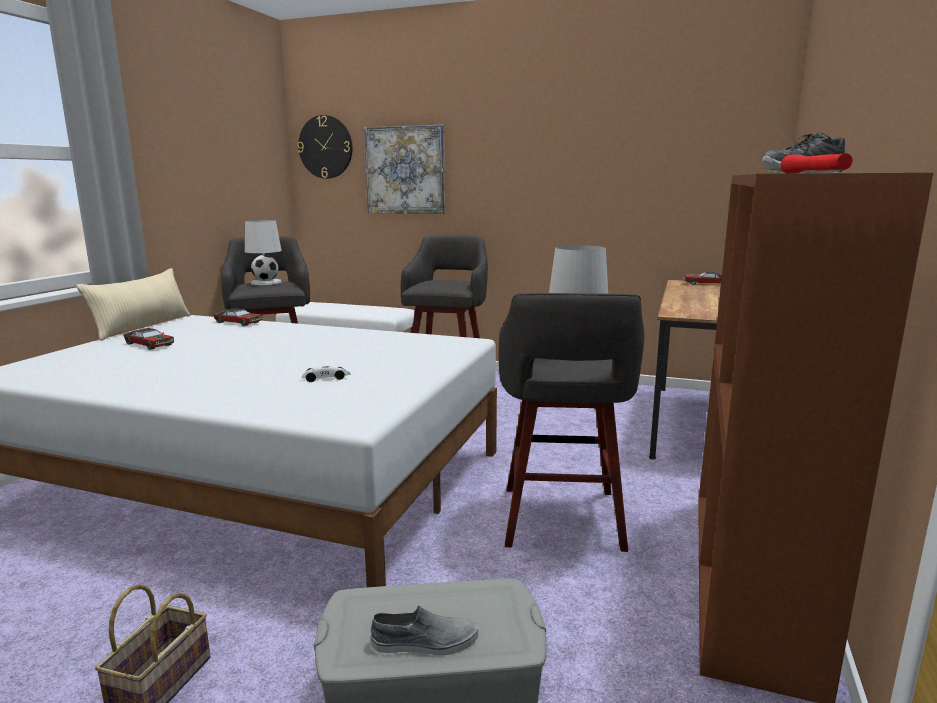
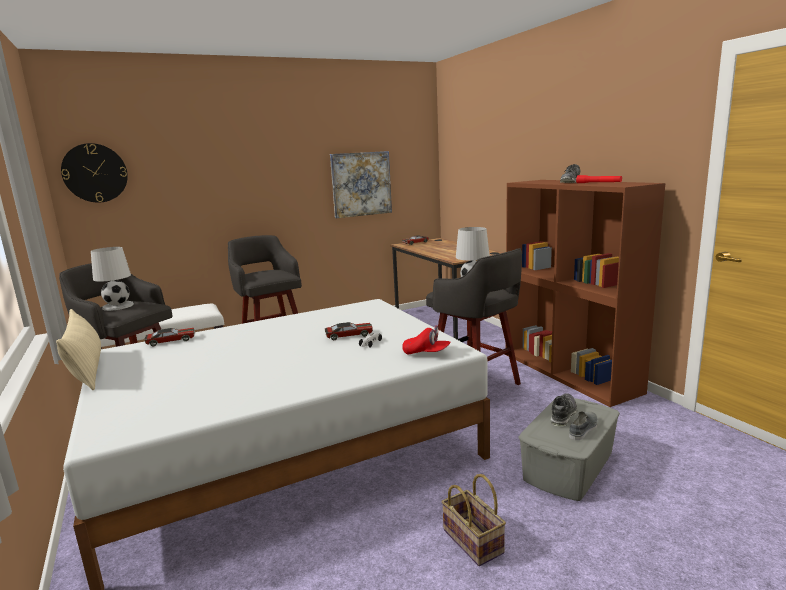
camera: 45 degrees left, 0 degrees up
(149, 345) = (159, 375): toy car -> toy car (349, 335)
(323, 409) = (426, 353): none -> red cap
(405, 170) = (186, 189): picture -> picture (361, 184)
(452, 605) = (563, 415): none -> shoe

